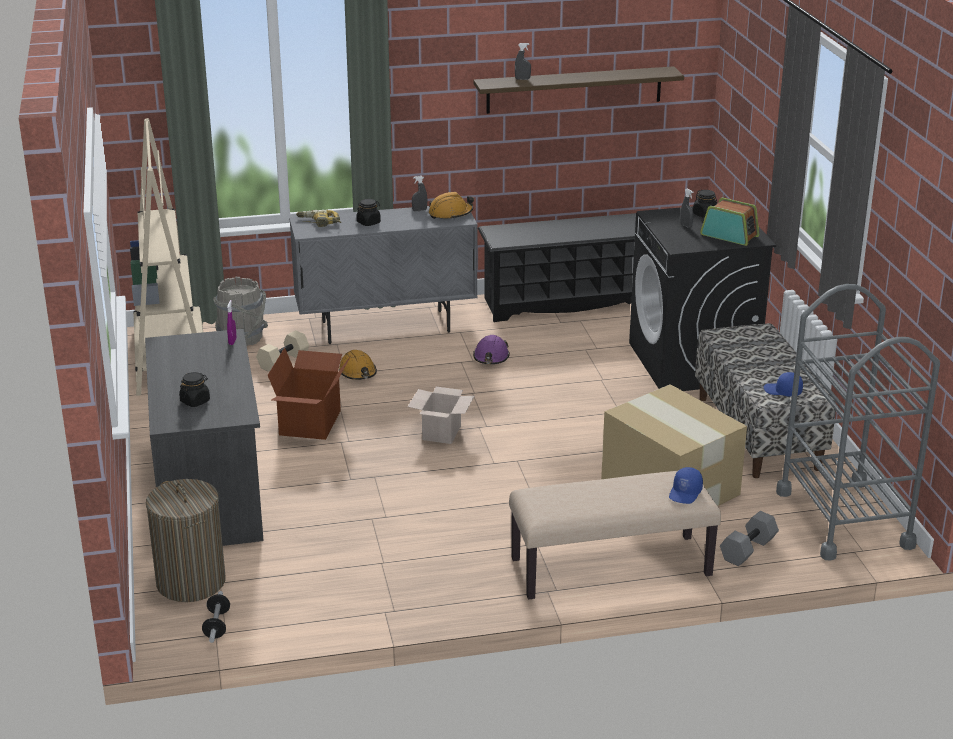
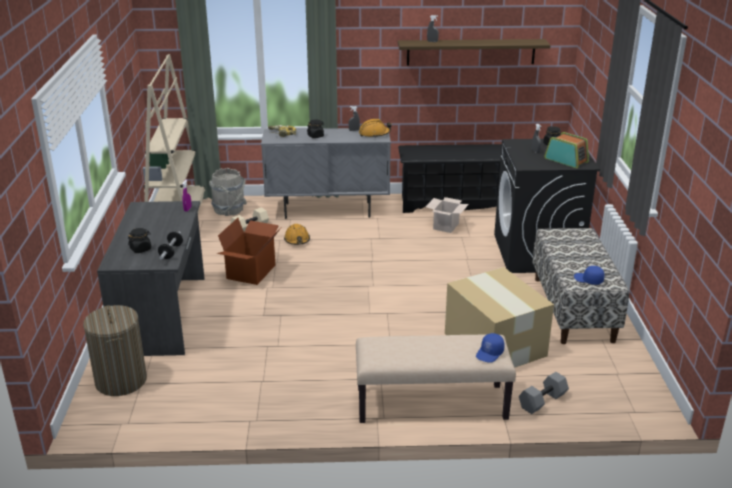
camera: 10 degrees right, 0 degrees up
(217, 625) = (124, 417): dumbbell -> dumbbell (171, 252)
(441, 432) = (339, 287): cardboard box -> cardboard box (445, 226)
(491, 358) = (393, 237): purple hard hat -> none
(844, 519) = (625, 384): grey cart -> none

